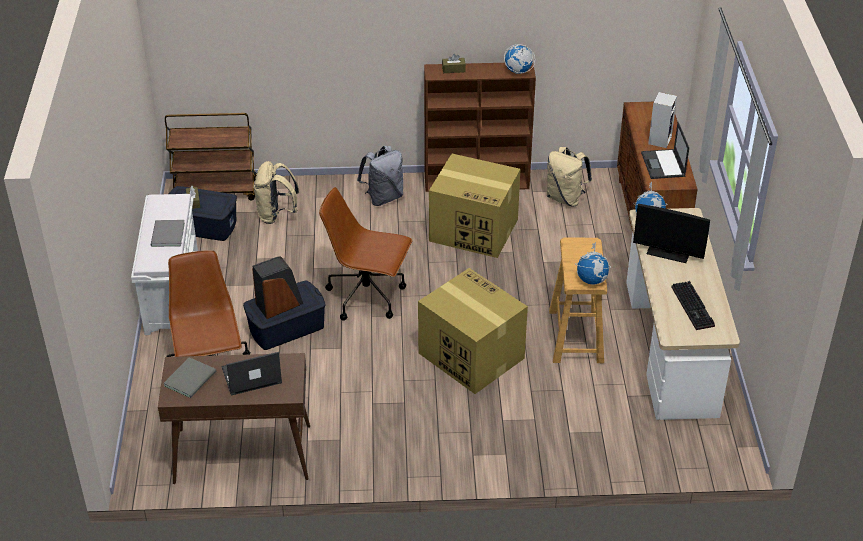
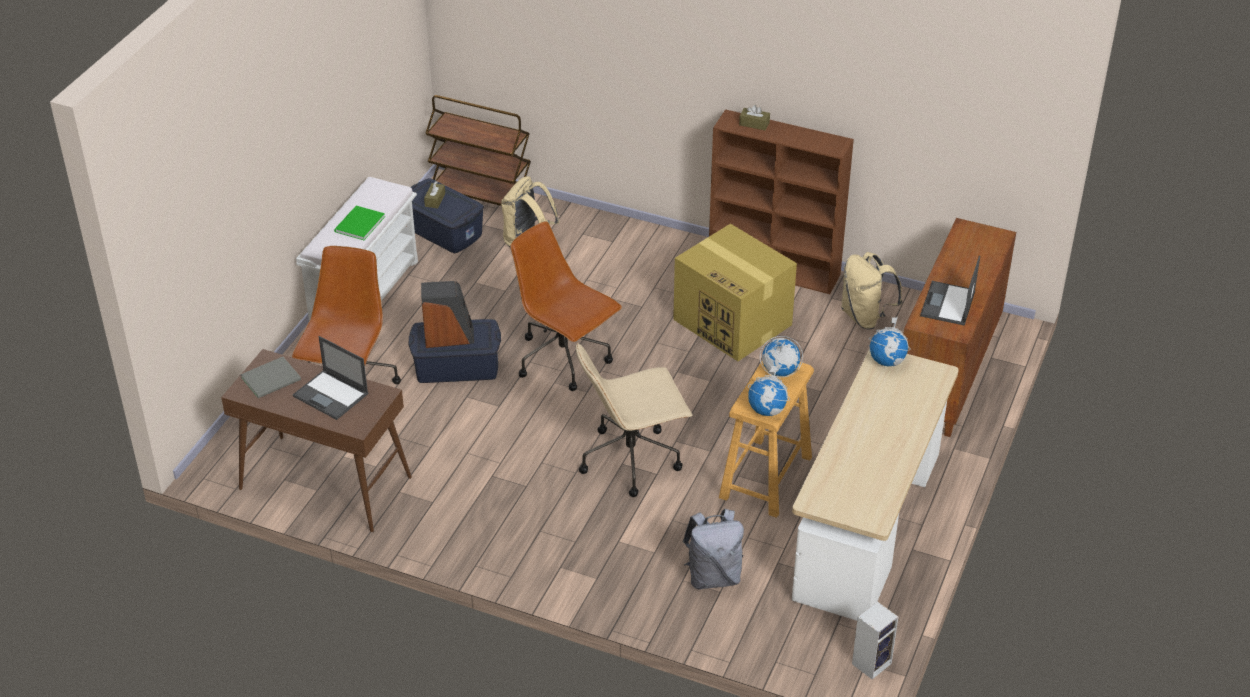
camera: 25 degrees right, 0 degrees up
(166, 235) = (358, 225): grey book -> green book
(251, 375) = (331, 395): laptop -> laptop turned 150 degrees counterclockwise
(383, 197) = (656, 256): grey backpack -> grey backpack (713, 576)
(470, 355) = (632, 459): cardboard box -> beige office chair
(518, 71) = (827, 146): globe -> globe (779, 372)
(659, 139) = (966, 273): speaker -> speaker (872, 662)
(668, 253) = (880, 407): monitor -> none
(694, 307) = (863, 478): keyboard -> none

